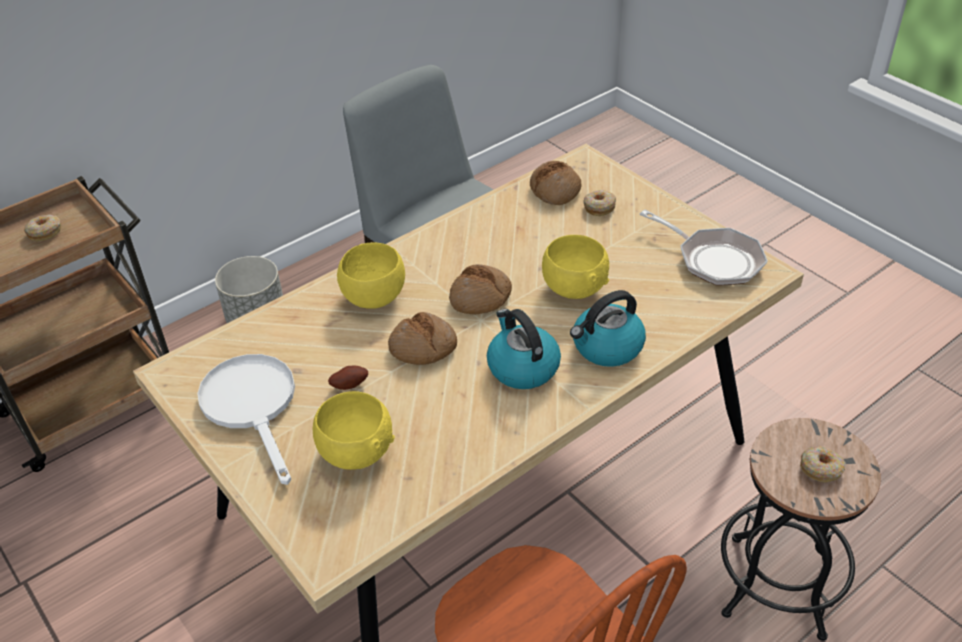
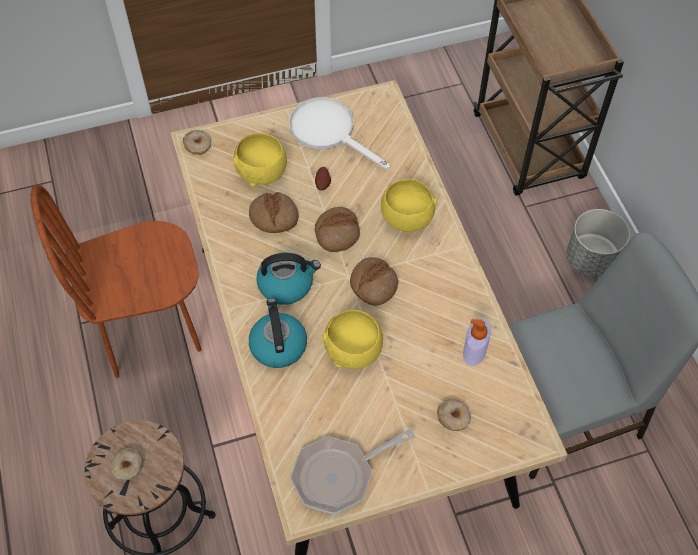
camera: 110 degrees right, 15 degrees up
(45, 232) = (567, 44): donut -> donut (198, 146)
(253, 406) = (329, 132): white frying pan -> white frying pan turned 135 degrees counterclockwise
(518, 211) = (474, 350): none -> soap dispenser
(555, 190) = (495, 393): bread -> bread (274, 217)

